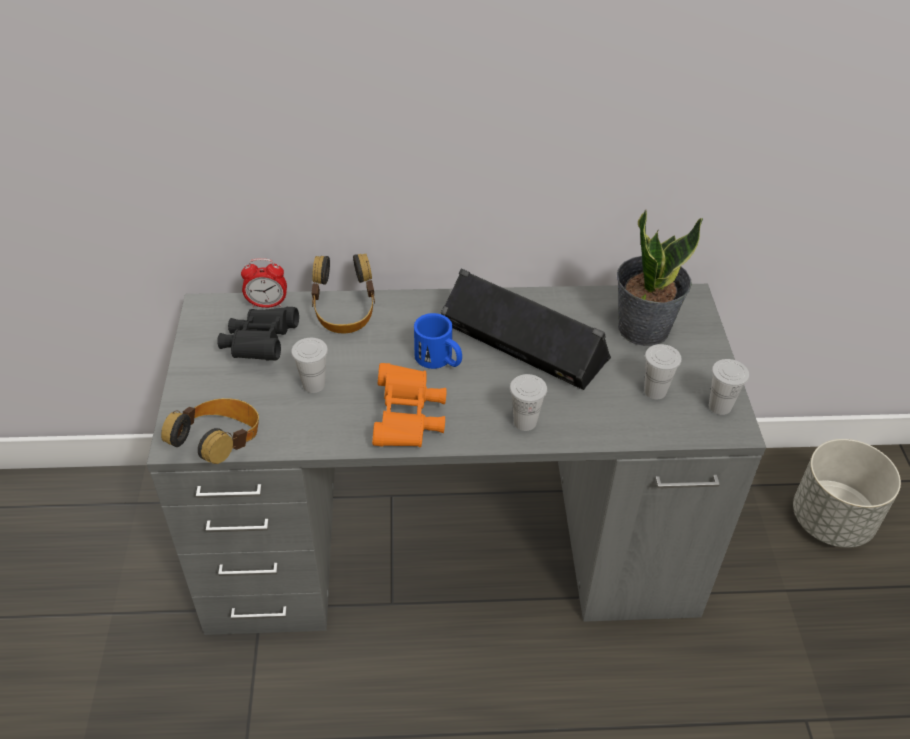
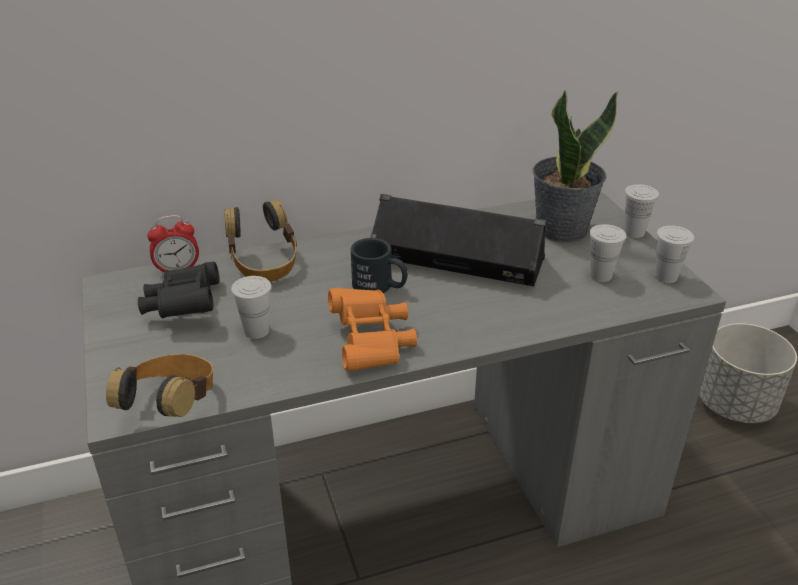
camera: 15 degrees left, 10 degrees down
(439, 359) = (380, 286): blue mug -> black mug
(525, 422) = (491, 323): white cup -> white cup (634, 232)

